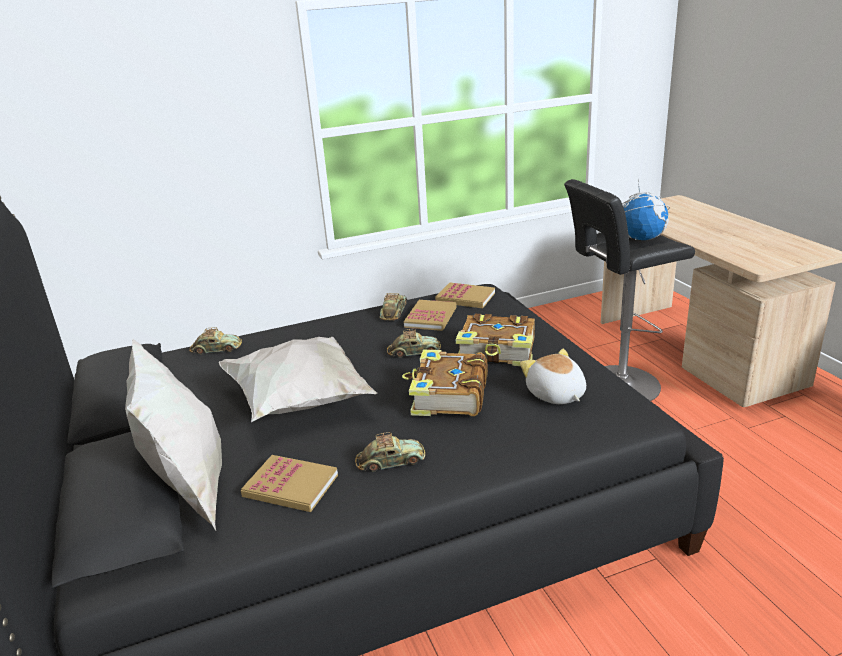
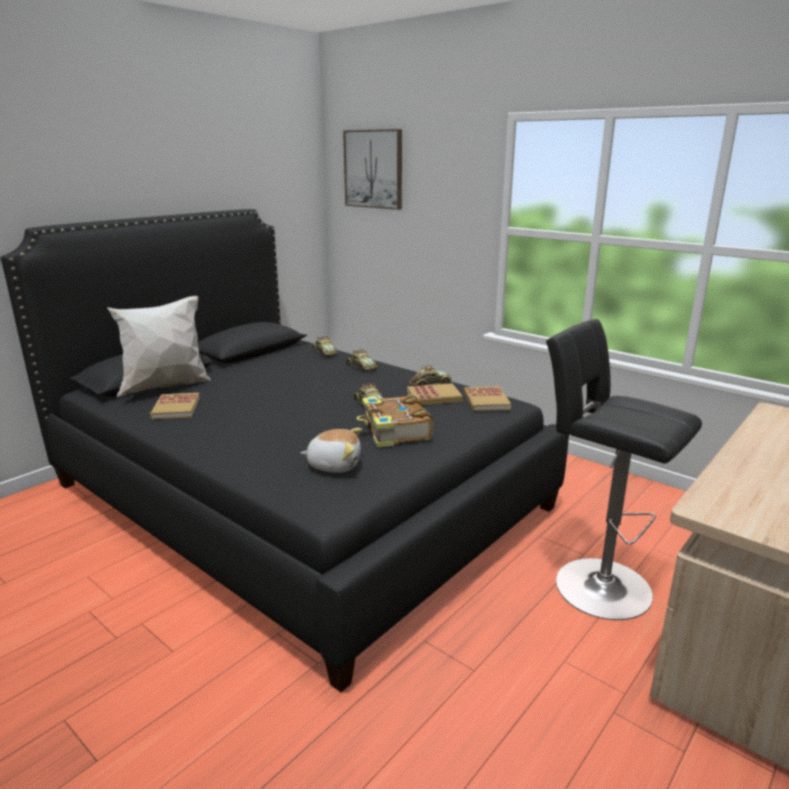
camera: 60 degrees right, 5 degrees down
(88, 92) = (373, 169): none -> picture
(301, 403) = (271, 389): white pillow -> none
(390, 461) = (212, 428): toy car -> toy car (361, 366)
(448, 396) = (304, 426): book -> none
(555, 395) = (334, 464): plush toy -> plush toy turned 60 degrees clockwise
(641, 238) = (643, 418): globe -> none

